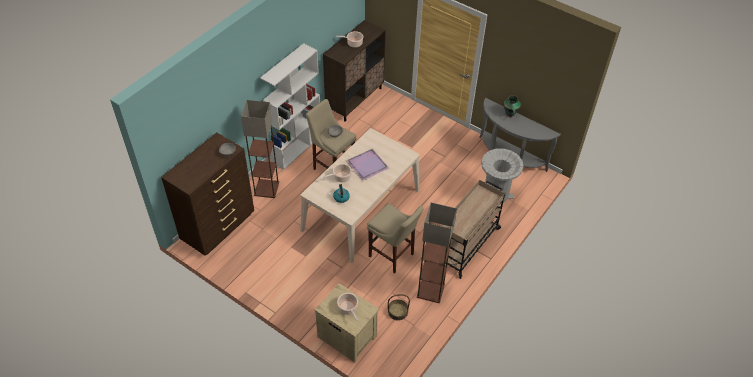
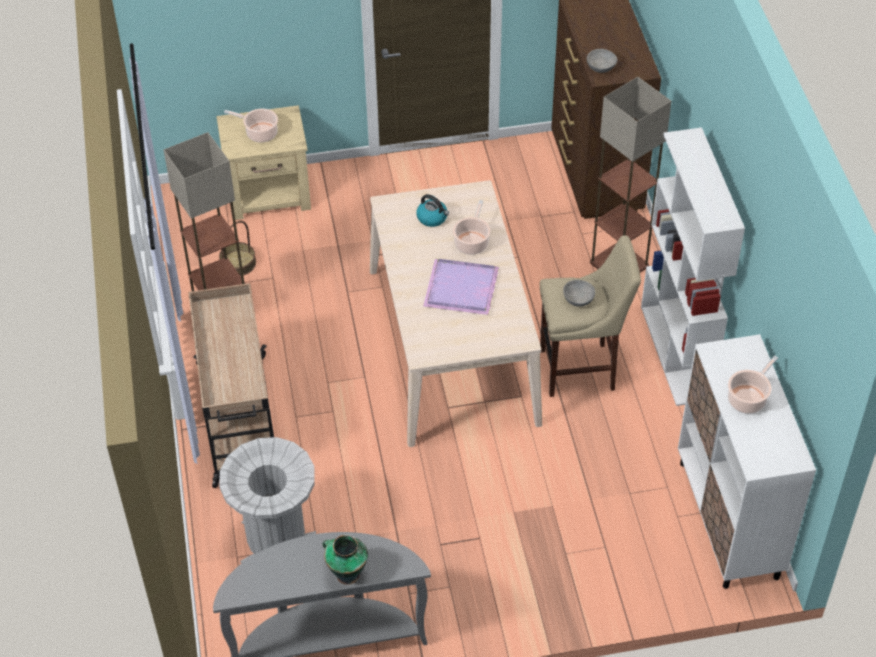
camera: 135 degrees right, 0 degrees up
(355, 100) = (728, 520): brown cabinet -> white cabinet
(392, 256) = (326, 320): beige stool -> none

